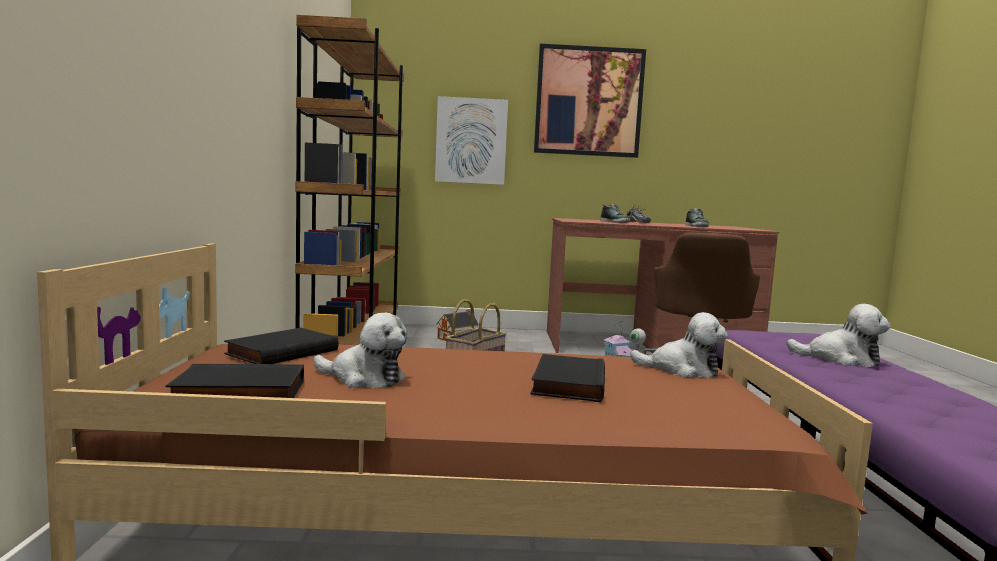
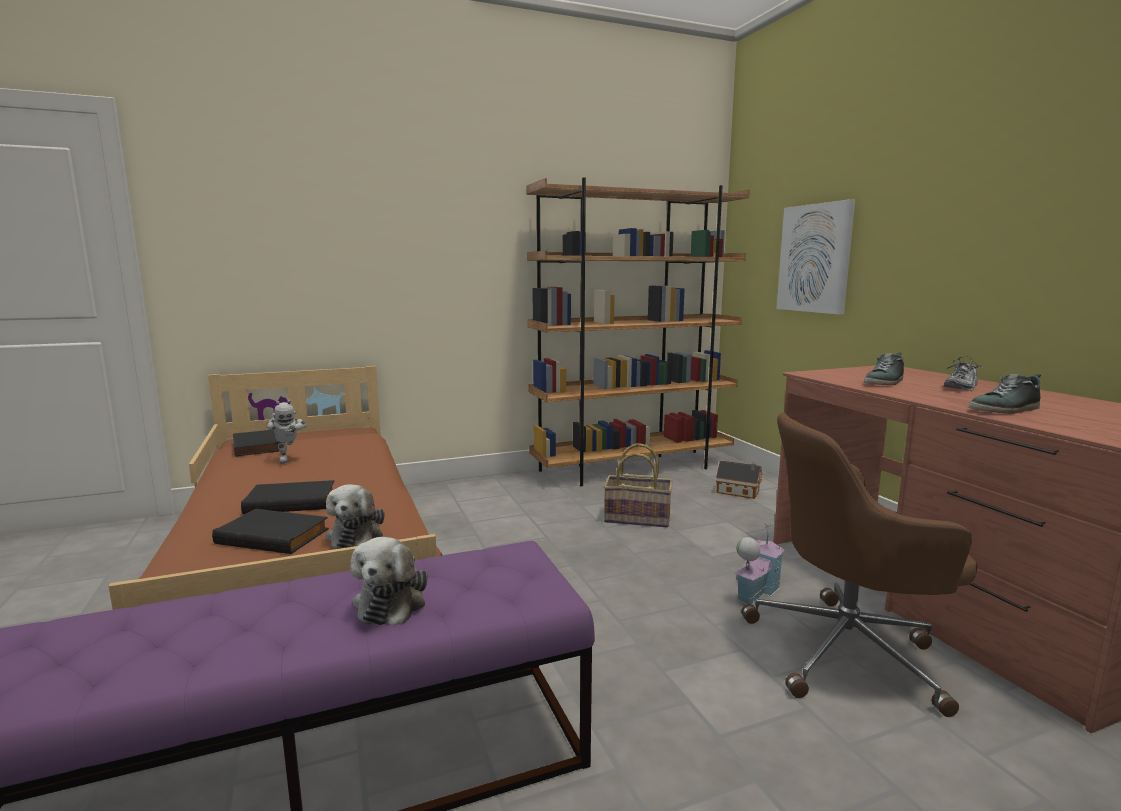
camera: 70 degrees right, 5 degrees up
(282, 352) = (343, 437): black book -> black book (275, 535)
(364, 378) = (288, 459): plush toy -> toy robot
(588, 101) = (962, 181): picture -> none

